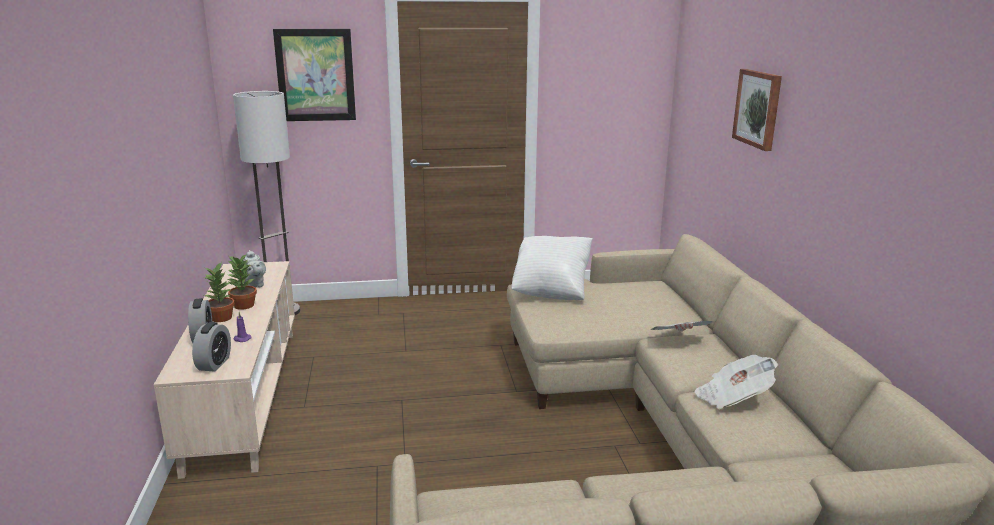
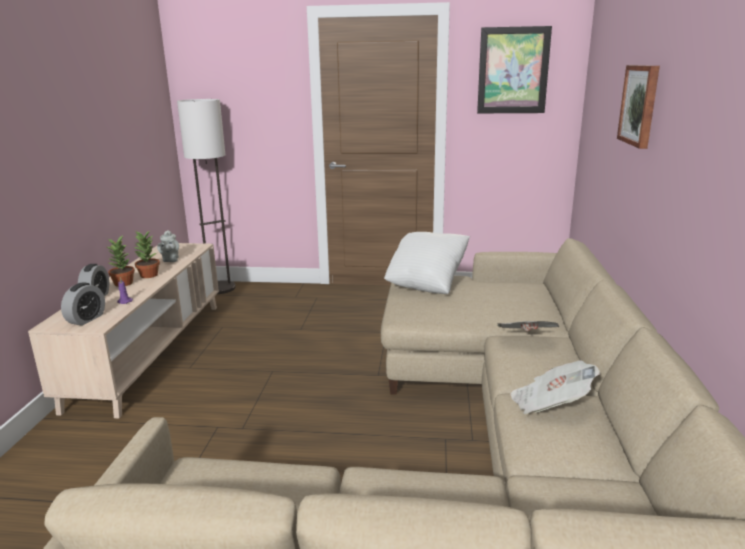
camera: 15 degrees right, 0 degrees up
(315, 75) = (249, 85): picture -> picture (513, 71)

